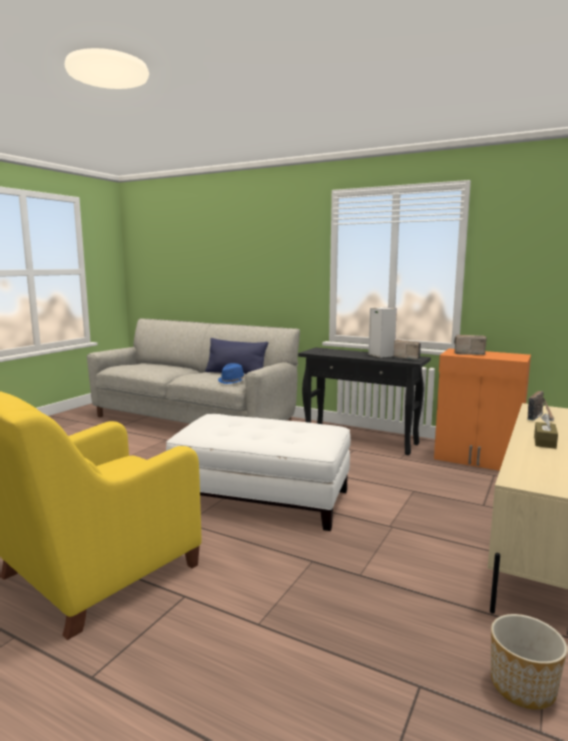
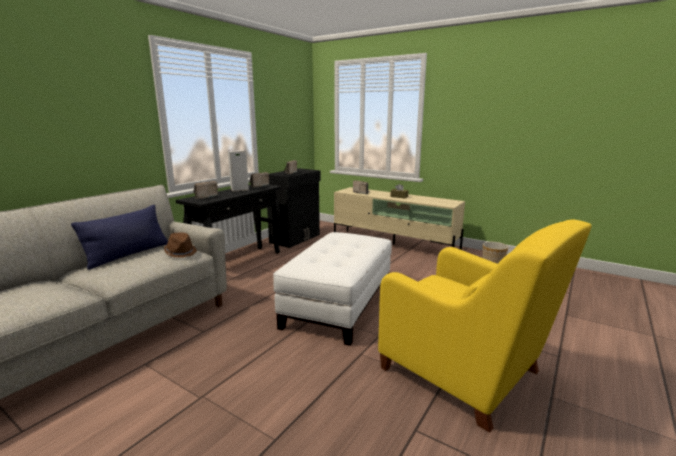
camera: 85 degrees left, 5 degrees up
(232, 381) = (181, 252): blue hat -> brown hat
(331, 351) = (204, 197): none -> radio
(477, 459) = (296, 238): orange cabinet -> black cabinet

